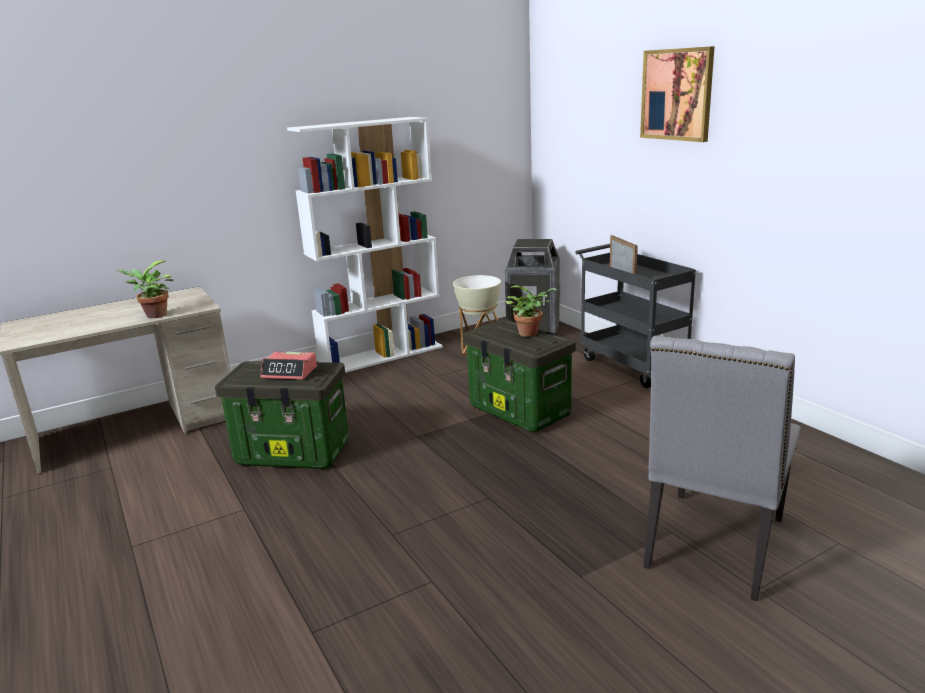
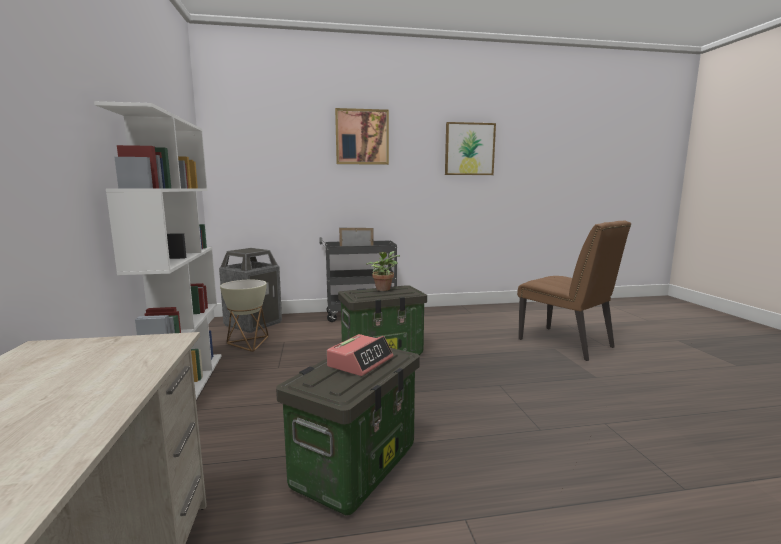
camera: 70 degrees left, 10 degrees down
(153, 315) = (131, 373): potted plant -> none
(714, 542) = (564, 343): grey chair -> brown chair
(849, 117) = (469, 149): none -> picture

